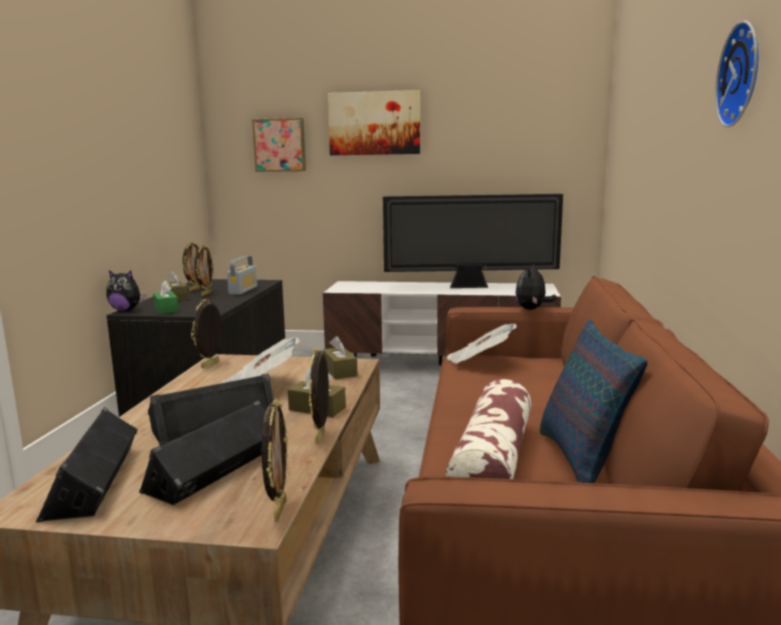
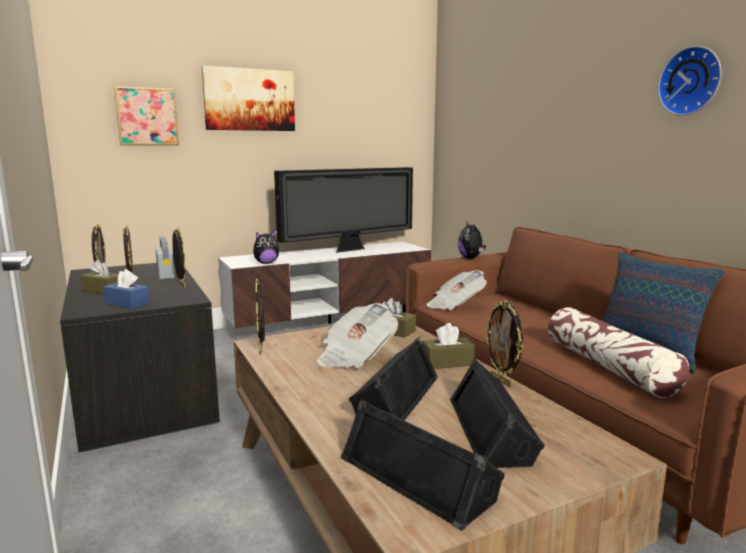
camera: 35 degrees left, 0 degrees up
(126, 310) = (75, 311): plush toy -> plush toy (266, 263)
(166, 309) = (127, 303): green tissue box -> blue tissue box
(278, 510) = (605, 440): picture frame -> picture frame (181, 286)

